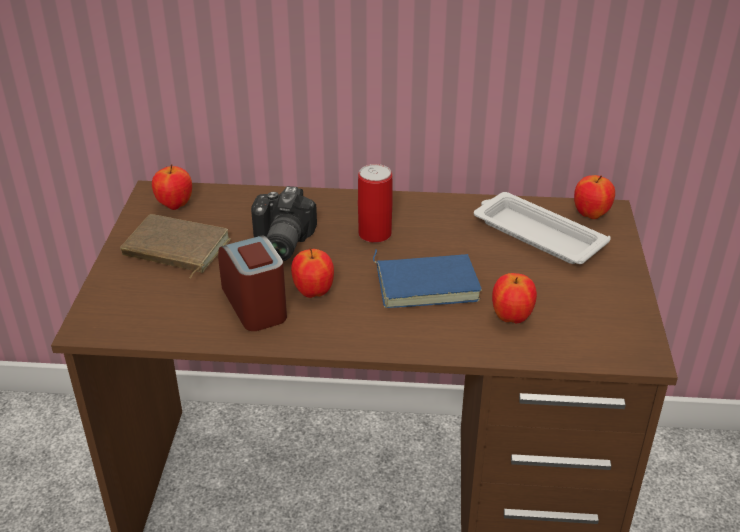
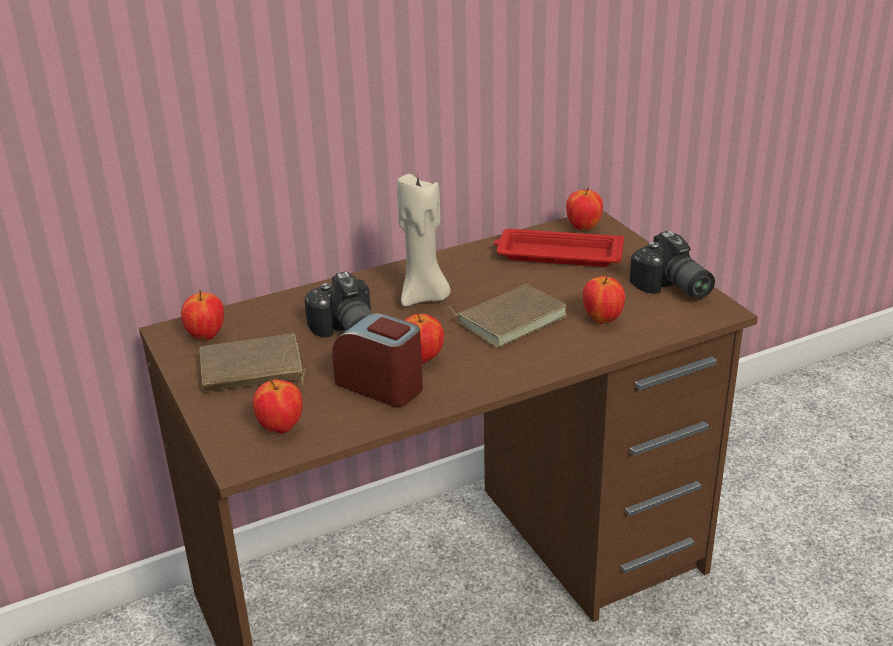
camera: 30 degrees left, 5 degrees down
(144, 310) = (281, 427): none -> apple
(375, 234) = (424, 297): can -> beige candle
(427, 283) = (509, 318): blue book -> brown book
(536, 234) = (557, 255): white tray -> red tray
(615, 311) = (672, 288): none -> camera

